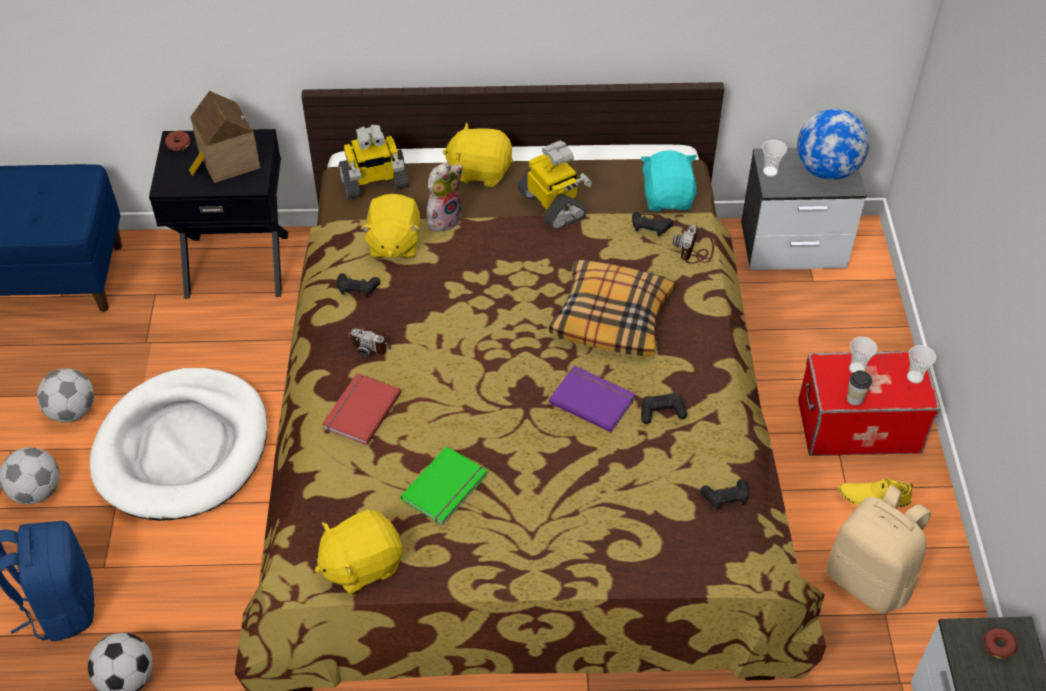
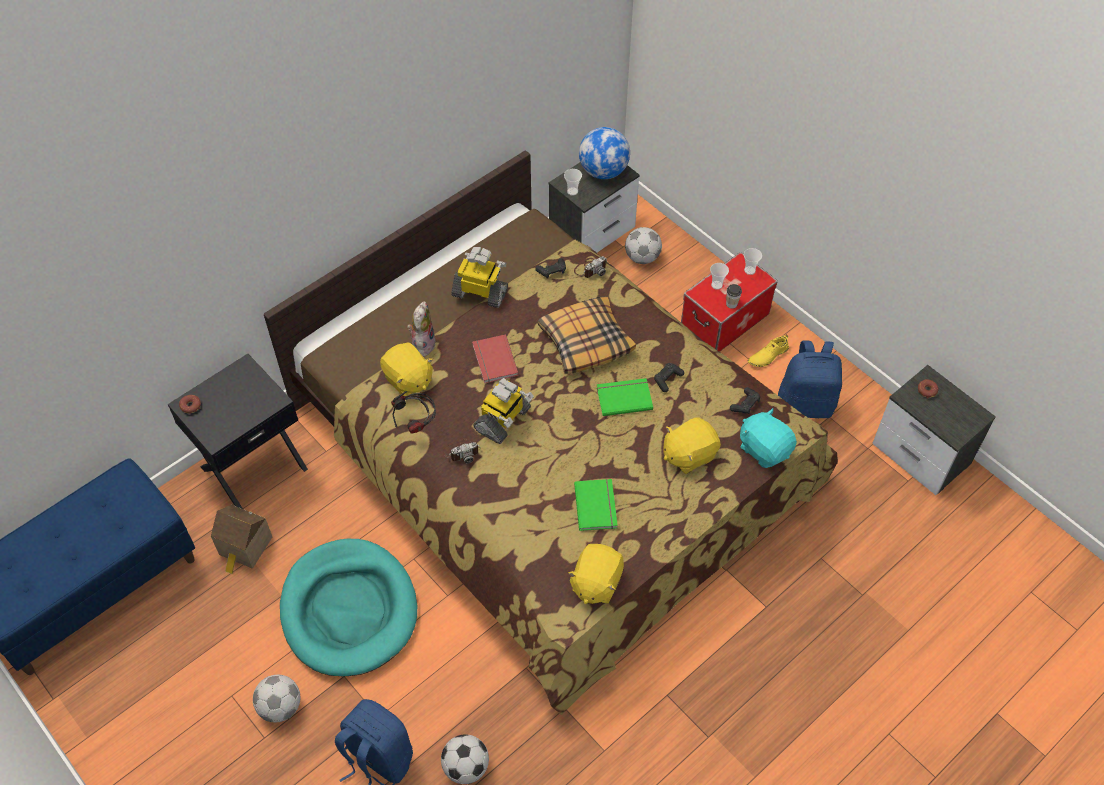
camera: 40 degrees left, 5 degrees up
(72, 412) = (247, 641): football -> football (642, 257)
(183, 448) = (349, 610): white dog bed -> turquoise dog bed
(226, 162) = (240, 397): toy house -> toy house (245, 548)
(357, 289) = (417, 424): black game controller -> headphones
(359, 410) = (500, 497): red book -> red book (493, 360)
(374, 183) = (350, 349): toy robot -> toy robot (503, 420)
(480, 171) = (409, 298): yellow plush toy -> yellow plush toy (689, 454)
(593, 399) = (624, 397): purple book -> green book
(668, 198) = (540, 245): turquoise plush toy -> turquoise plush toy (764, 449)
(695, 250) = (590, 269): camera -> camera turned 105 degrees counterclockwise
(870, 580) = (806, 403): beige backpack -> blue backpack

